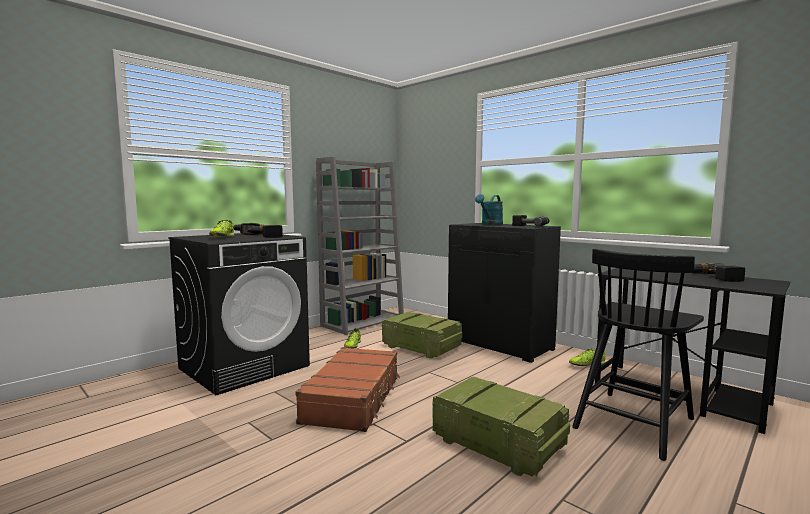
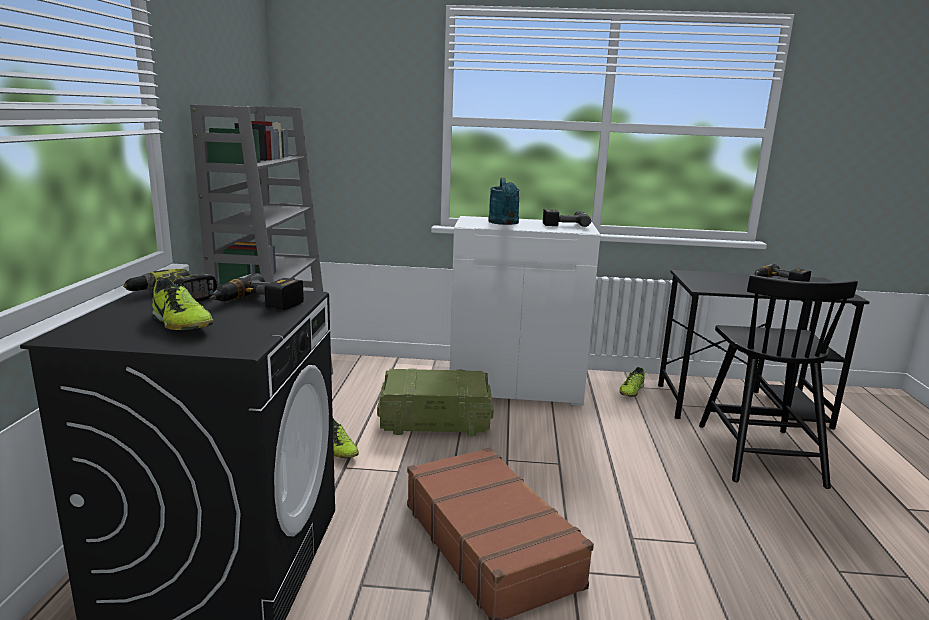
camera: 40 degrees left, 10 degrees up
(499, 443) = (715, 533): crate -> none
(500, 344) = (516, 387): black cabinet -> white cabinet

